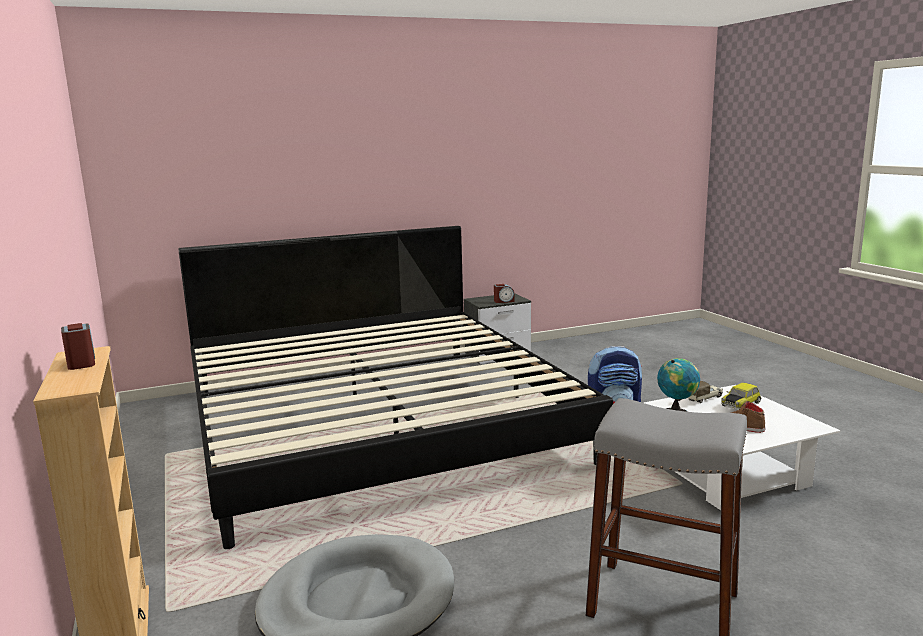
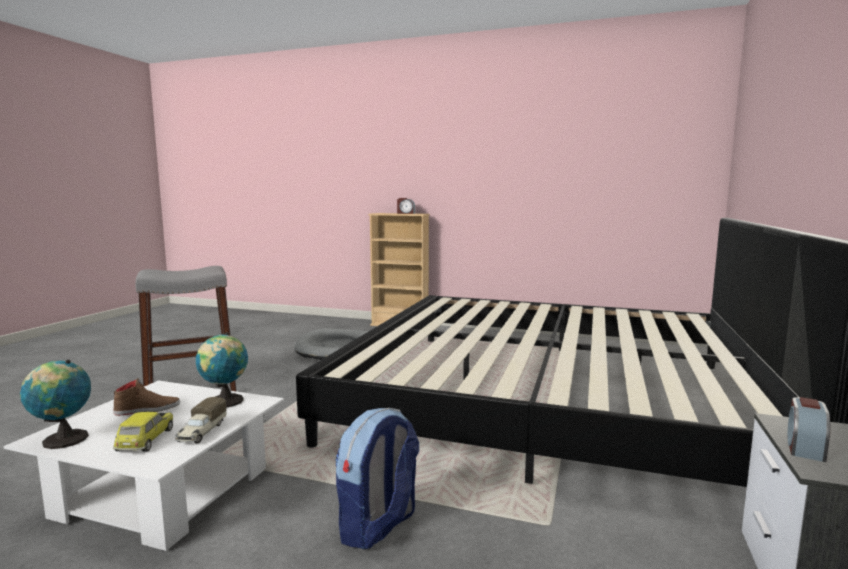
camera: 130 degrees right, 5 degrees down
(798, 421) = (62, 440): none -> globe

